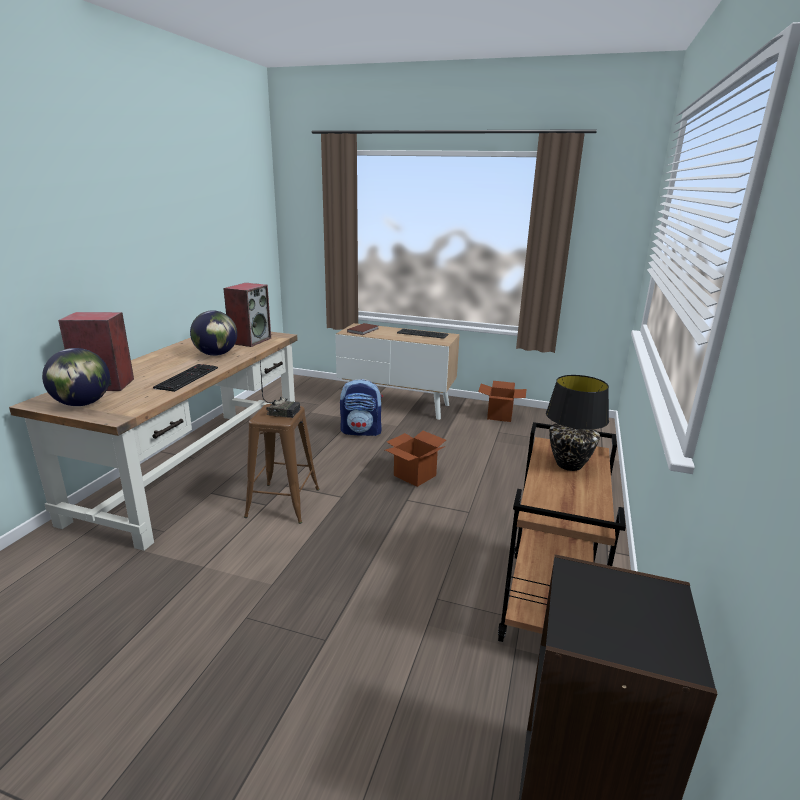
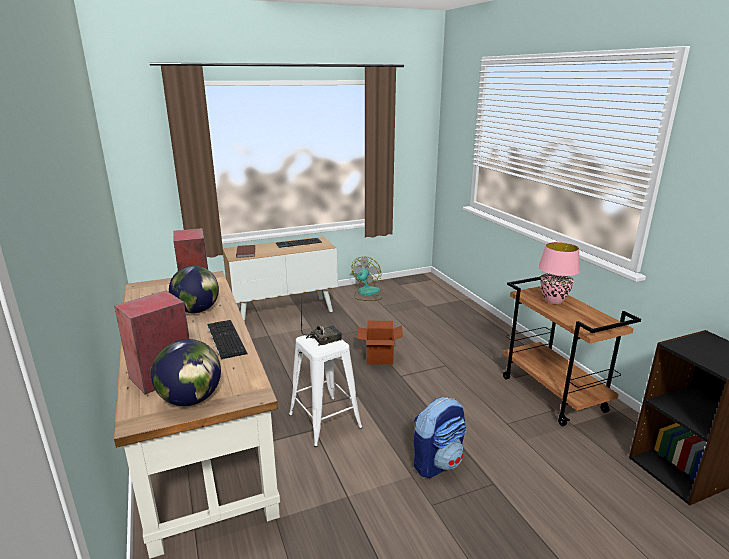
camera: 40 degrees left, 0 degrees up
(283, 502) = (324, 420): brown stool -> white stool
(361, 431) = (292, 342): backpack -> backpack (437, 462)
(499, 415) = (366, 294): cardboard box -> fan
(569, 465) = (554, 301): black table lamp -> pink table lamp

